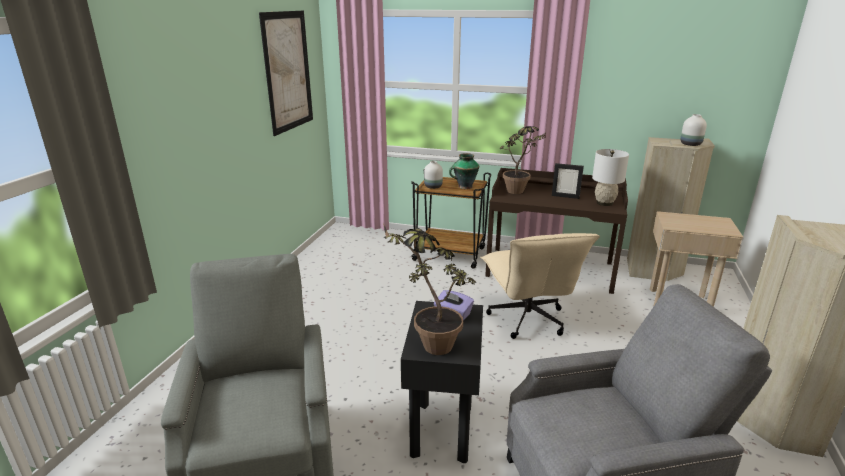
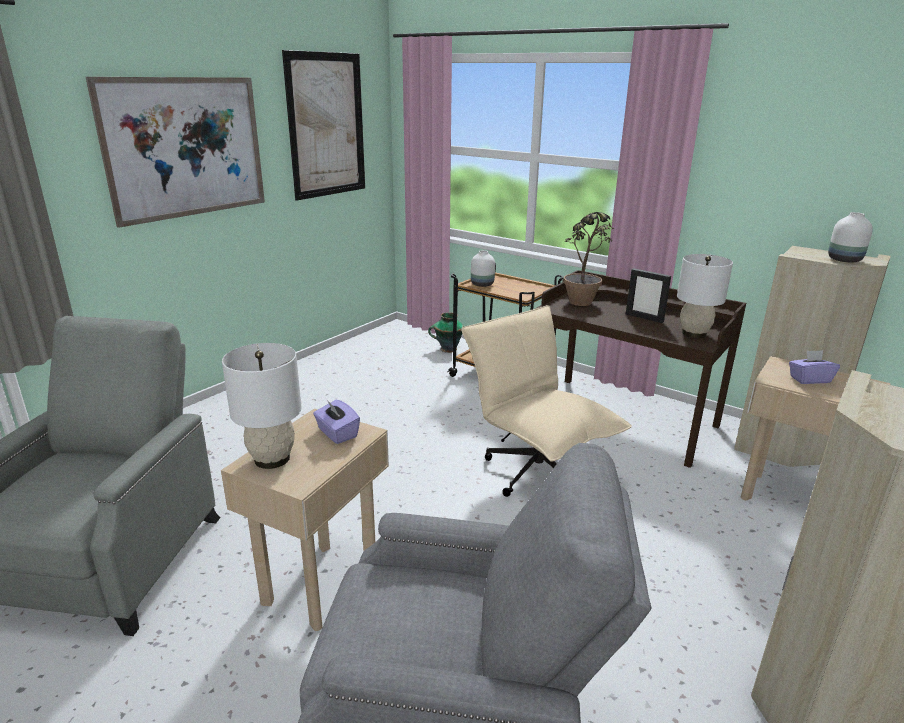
camera: 20 degrees right, 0 degrees up
(206, 102) = (186, 148): none -> picture
(428, 342) = (272, 459): potted plant -> white table lamp
(443, 431) = (322, 584): black side table -> beige side table
(464, 187) = (521, 289): vase -> vase (447, 349)
(526, 318) = (539, 473): beige office chair -> beige office chair turned 135 degrees clockwise
(690, 223) = (809, 379): none -> purple tissue box

